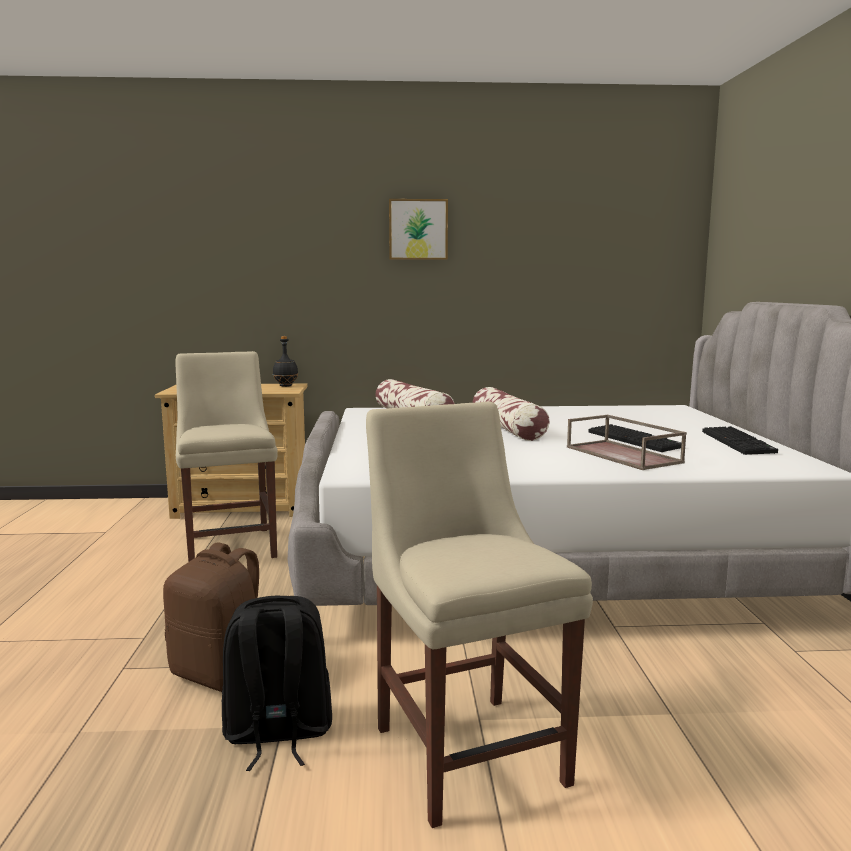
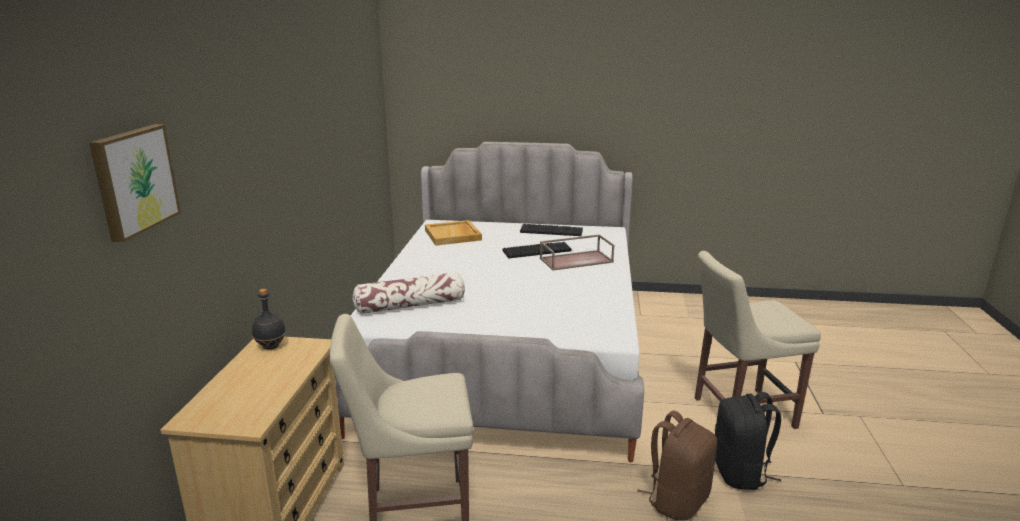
camera: 80 degrees left, 10 degrees up
(418, 229) = (288, 125): picture -> picture (133, 180)
(508, 428) = (484, 278): pillow -> none
(641, 414) = (453, 235): none -> beige tray

